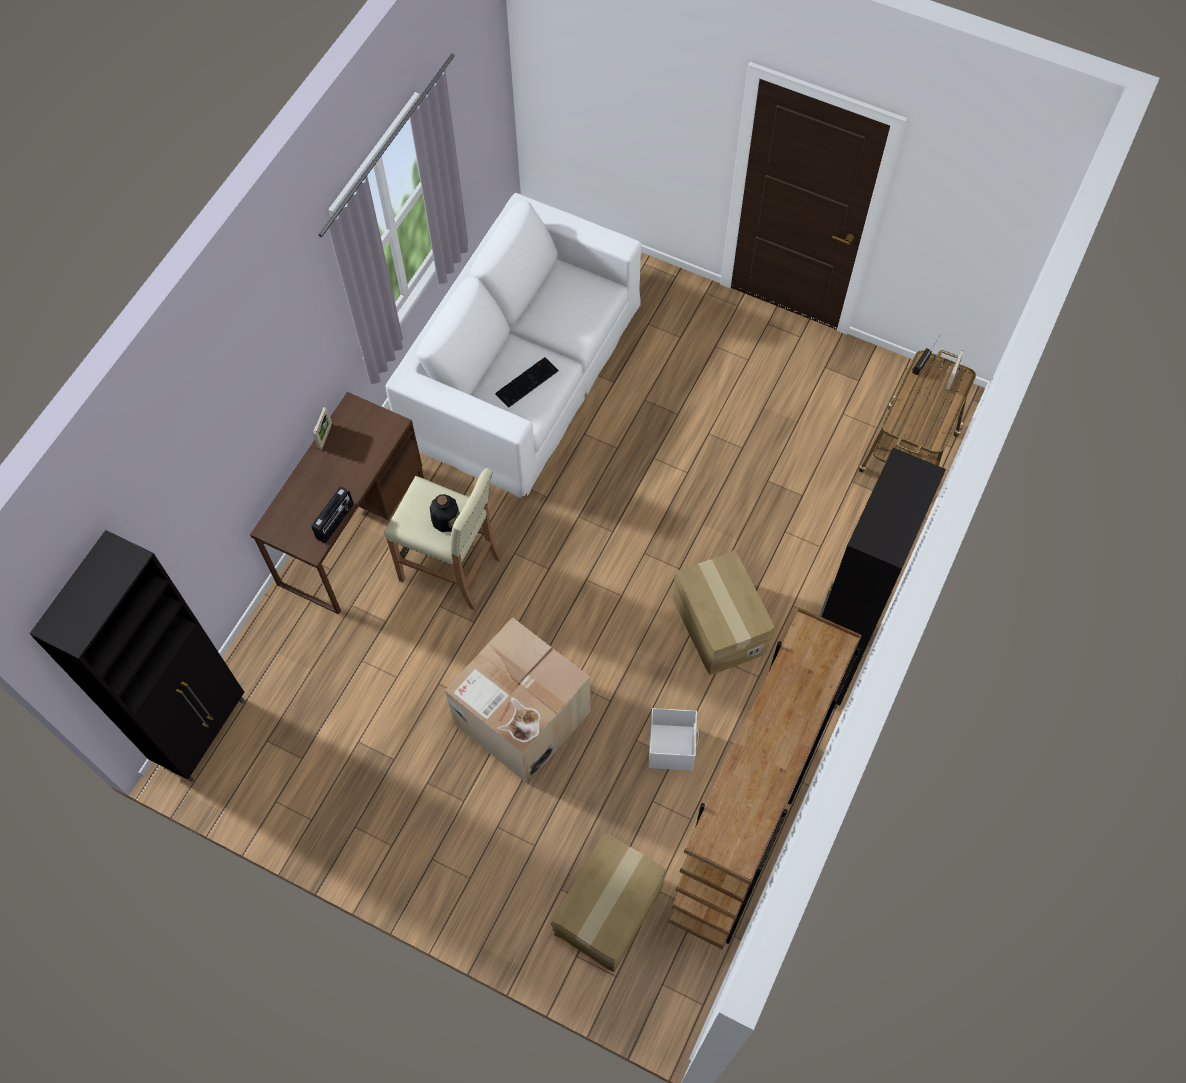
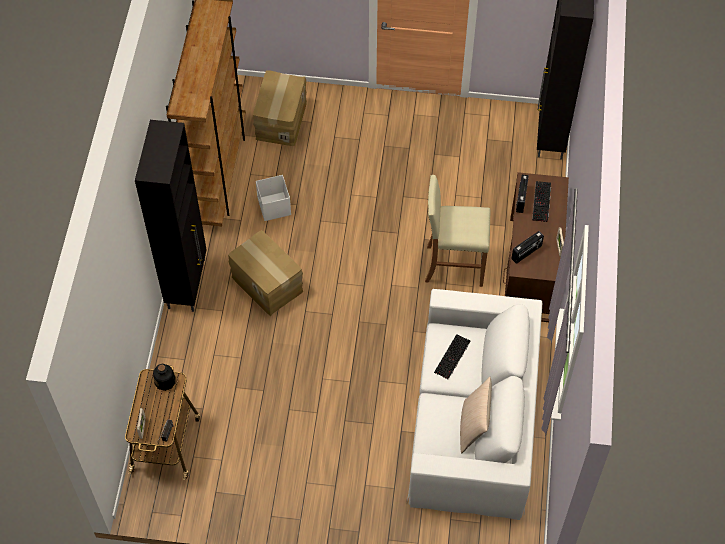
camera: 160 degrees right, 5 degrees down
(308, 508) = (542, 202): none -> keyboard
(371, 443) = (526, 253): none -> radio
(446, 519) = (454, 224): bottle -> bottle (165, 381)
(520, 718) = (371, 195): cardboard box -> none
(540, 297) = (473, 427): none -> beige pillow

